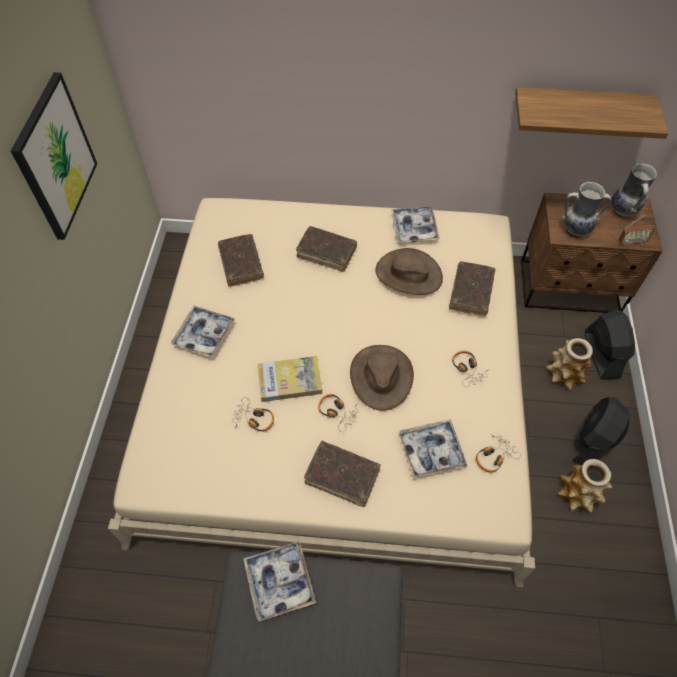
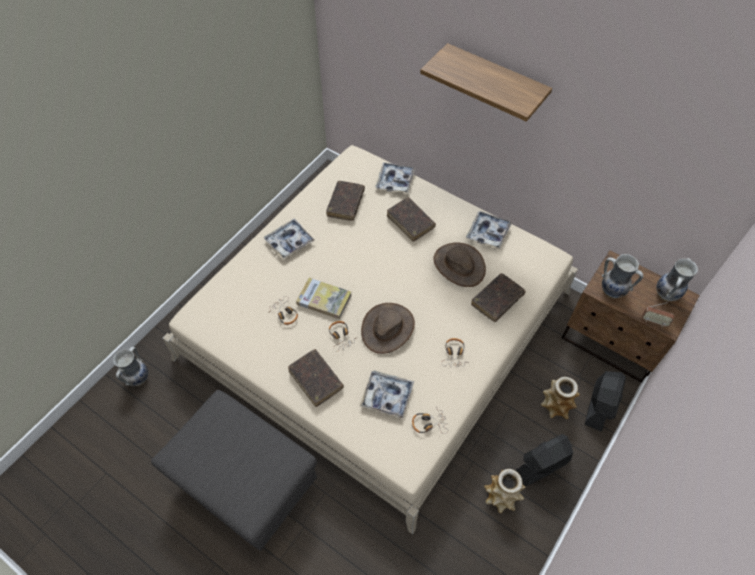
camera: 30 degrees right, 0 degrees up
(55, 157) = (234, 81): picture -> none
(92, 596) = (138, 378): none -> vase
(279, 582) = (232, 422): tray -> tray (395, 181)
(579, 110) = (645, 193): shelf -> shelf (495, 81)

